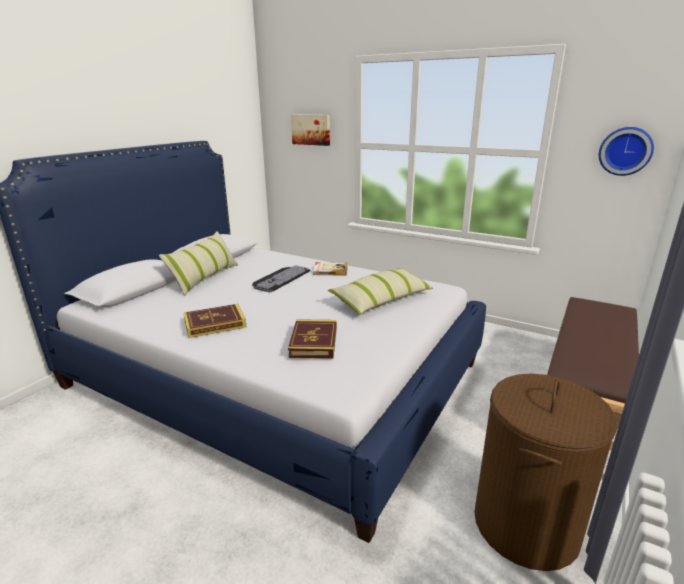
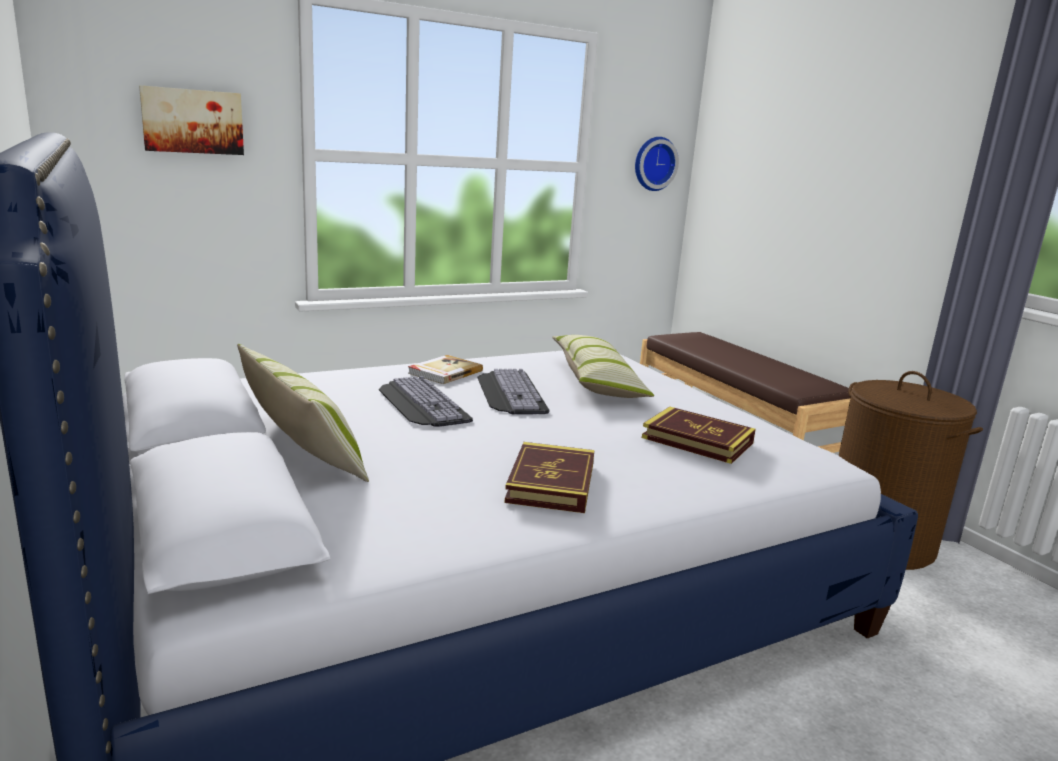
camera: 60 degrees left, 5 degrees down
(323, 287) = (508, 392): none -> keyboard

